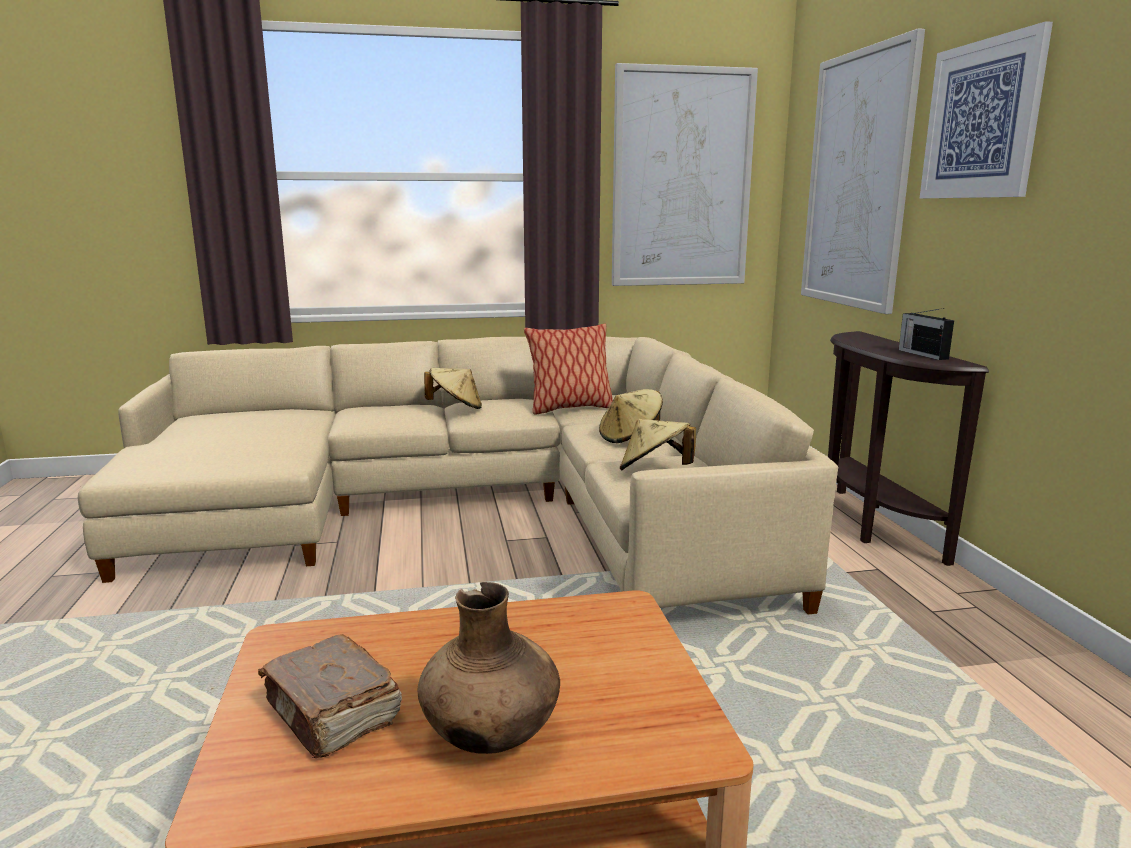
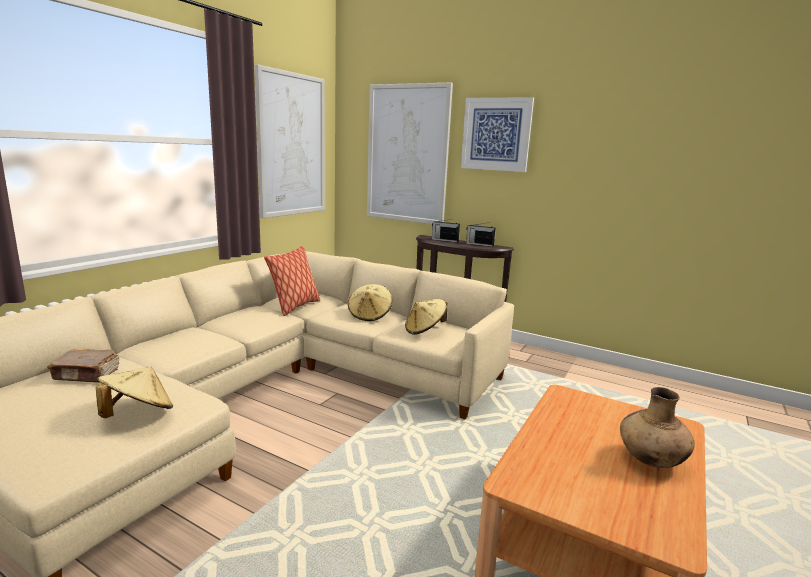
camera: 50 degrees left, 0 degrees up
(332, 714) = (606, 492): brown book -> brown book (87, 375)
(456, 408) = (225, 324): beige hat -> beige hat (138, 414)
(872, 342) = (444, 240): none -> radio

